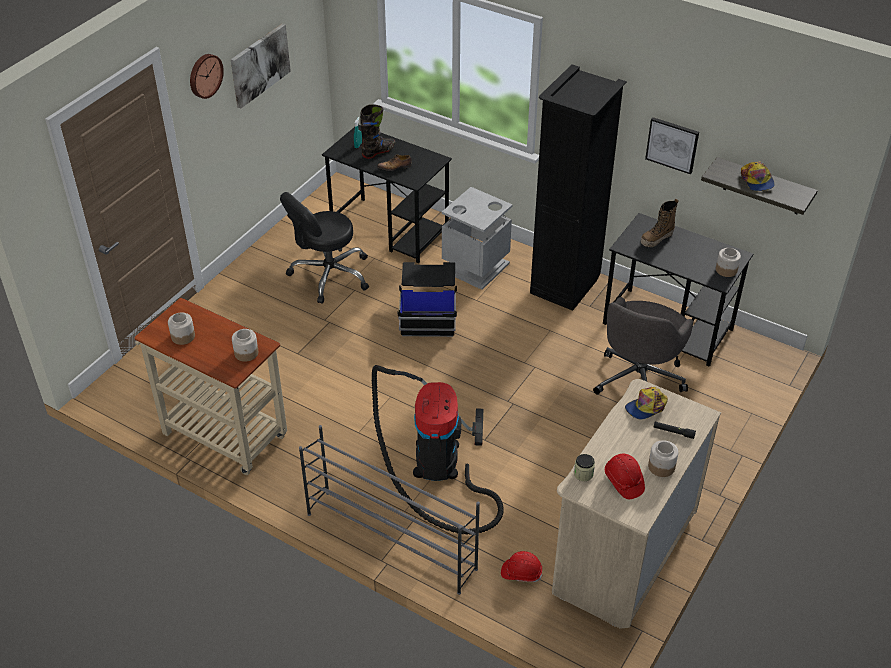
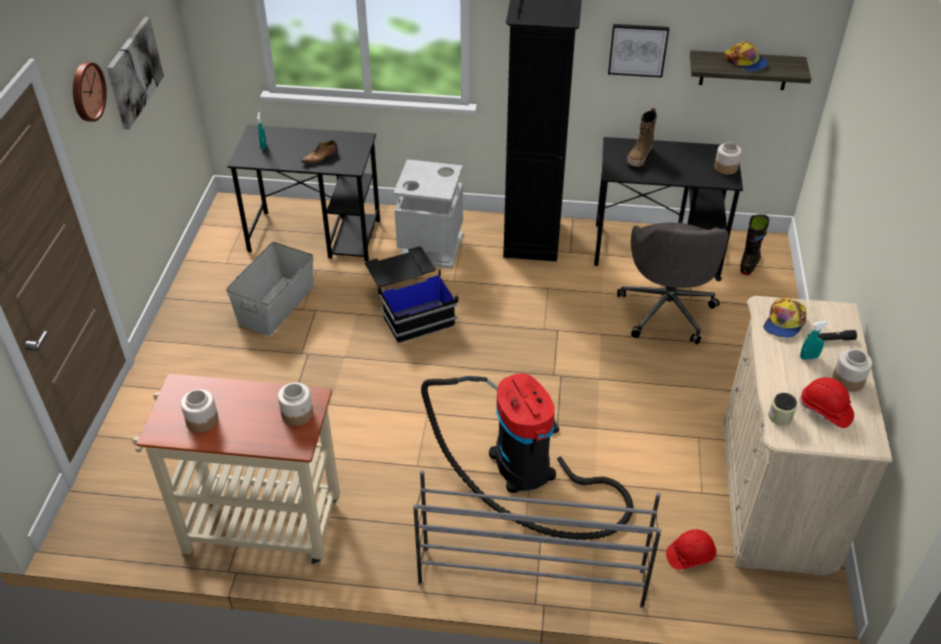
camera: 25 degrees left, 0 degrees up
(327, 277) = (275, 305): black office chair -> grey storage box
(378, 151) = (291, 147): black boot -> black boot (749, 264)
(644, 439) = (809, 357): none -> turquoise spray bottle

